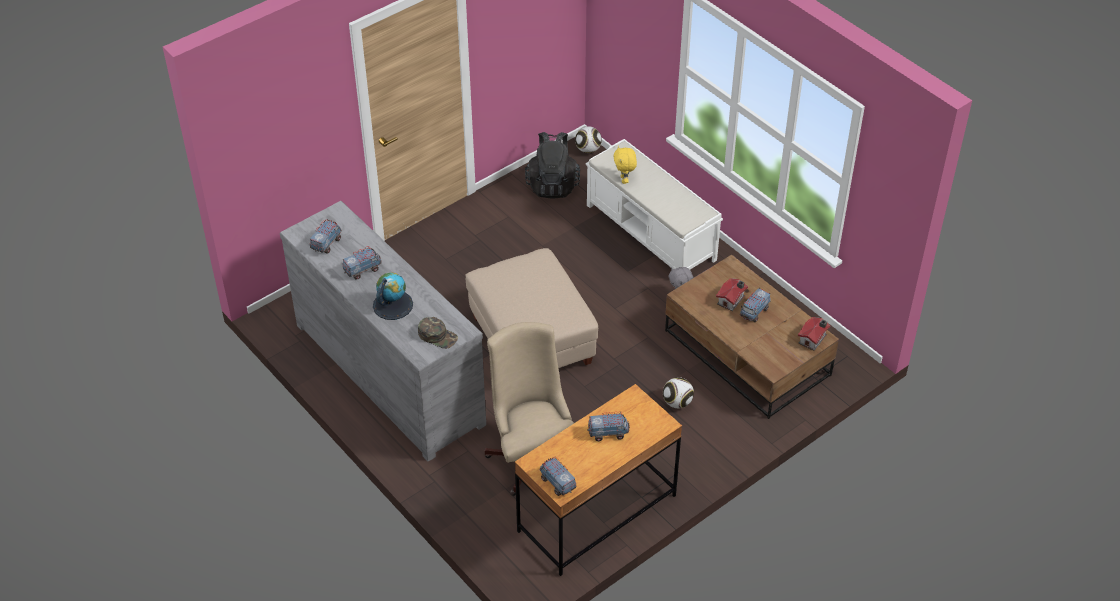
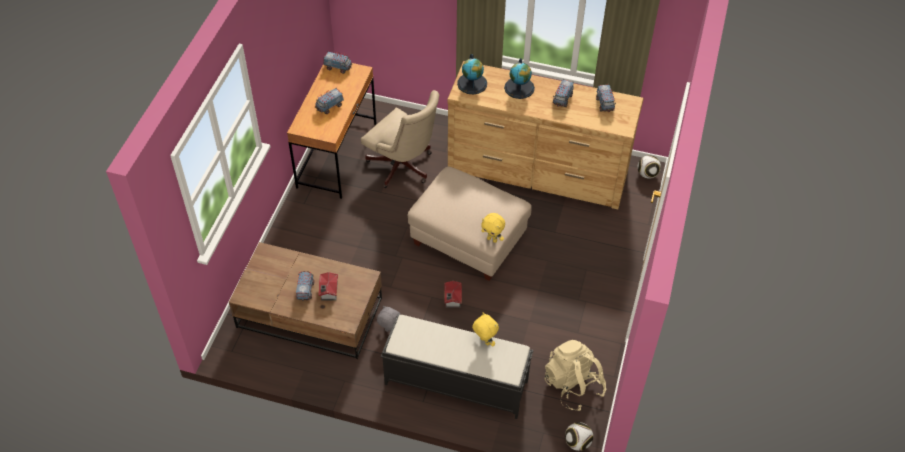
camera: 145 degrees right, 5 degrees up
(390, 372) = (538, 171): grey dresser -> brown dresser
(437, 336) = (472, 83): green cap -> globe
(538, 256) = (492, 239): none -> yellow plush toy
(552, 184) = (573, 385): black backpack -> beige backpack
(651, 233) = (455, 382): white bench -> black bench
(677, 403) = (335, 248): football -> football (647, 174)
(813, 339) = (247, 291): toy house -> toy house (452, 299)

